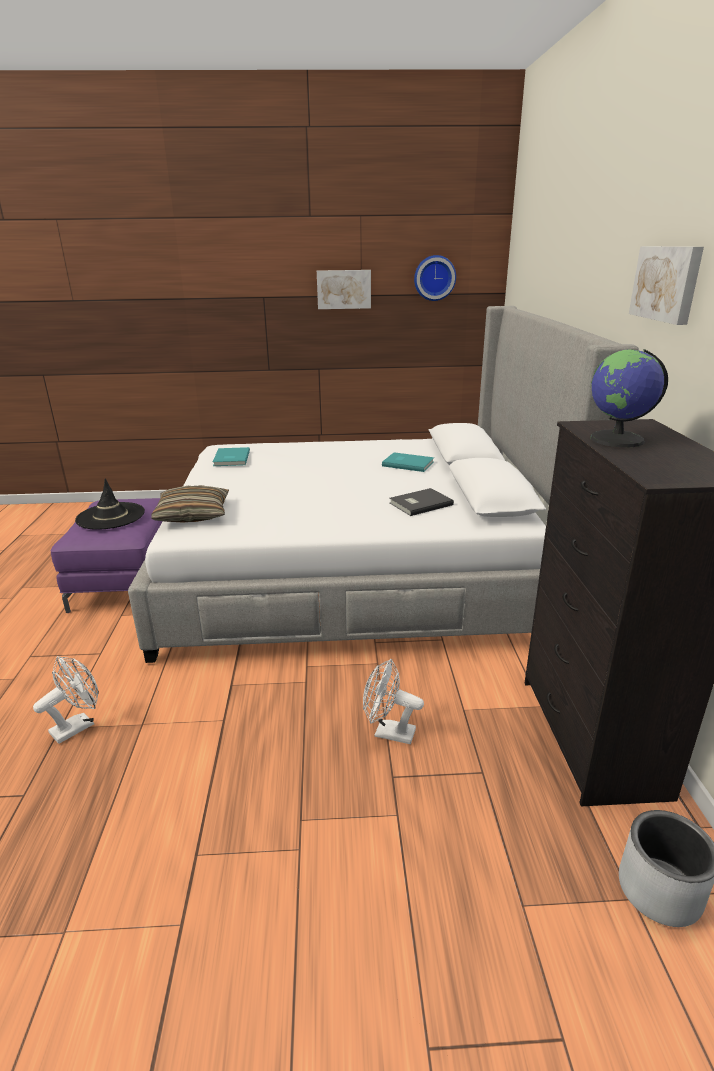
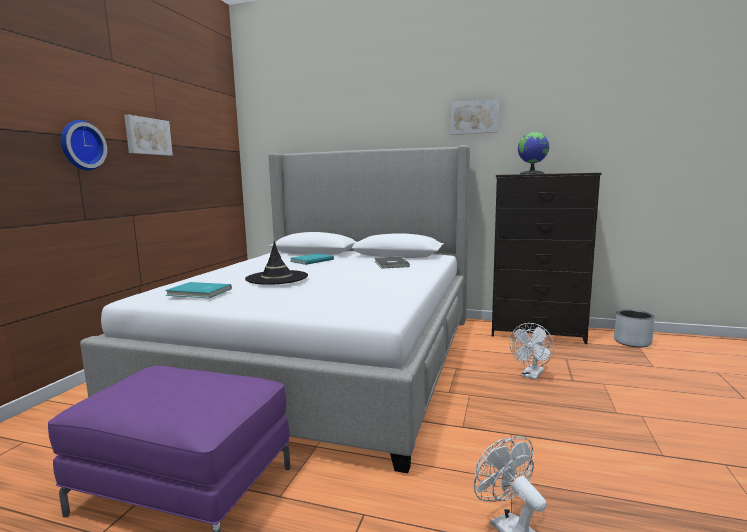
camera: 70 degrees left, 15 degrees down
(110, 516) = (182, 388): black hat -> black hat (277, 278)
(193, 514) = (336, 310): pillow -> none
(434, 278) = (205, 135): wall clock -> wall clock (81, 145)

